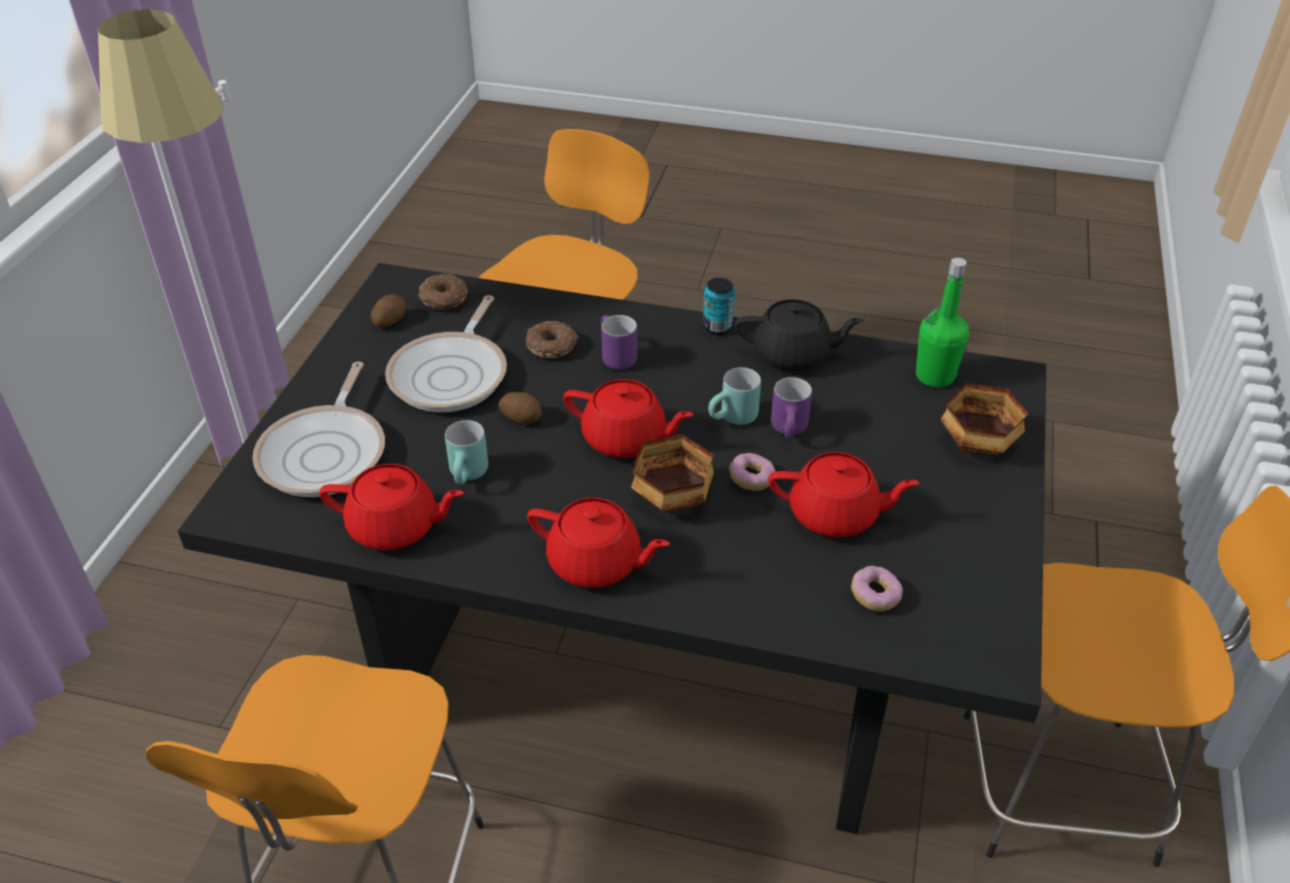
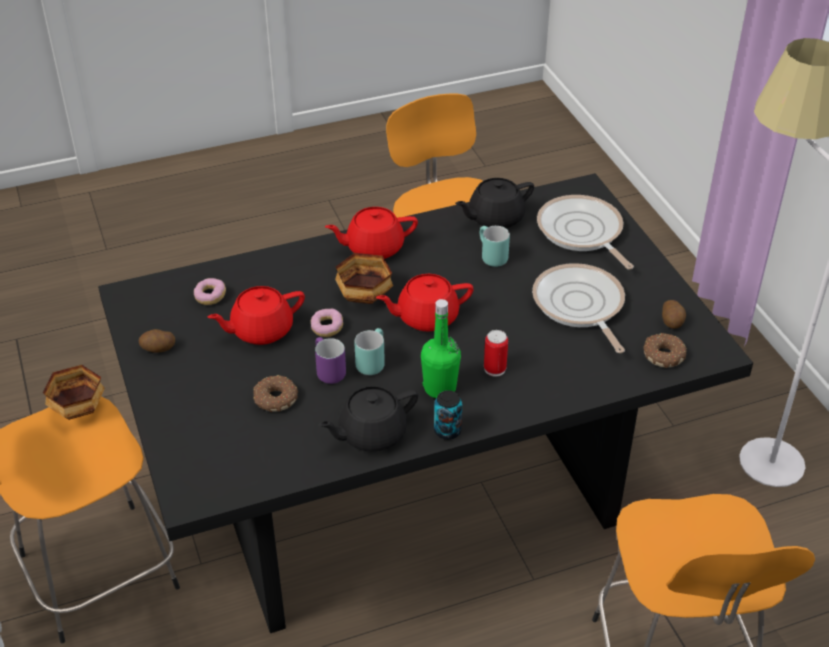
camera: 145 degrees right, 0 degrees up
(395, 527) = (494, 218): red teapot -> black teapot
(522, 417) = (503, 301): potato -> potato (158, 349)
(552, 346) = (543, 356): donut -> donut (275, 399)
(613, 357) = (494, 369): purple mug -> can
(934, 376) = (251, 467): green bottle -> green bottle (440, 388)
(975, 443) = (194, 422): bowl -> bowl (80, 409)

